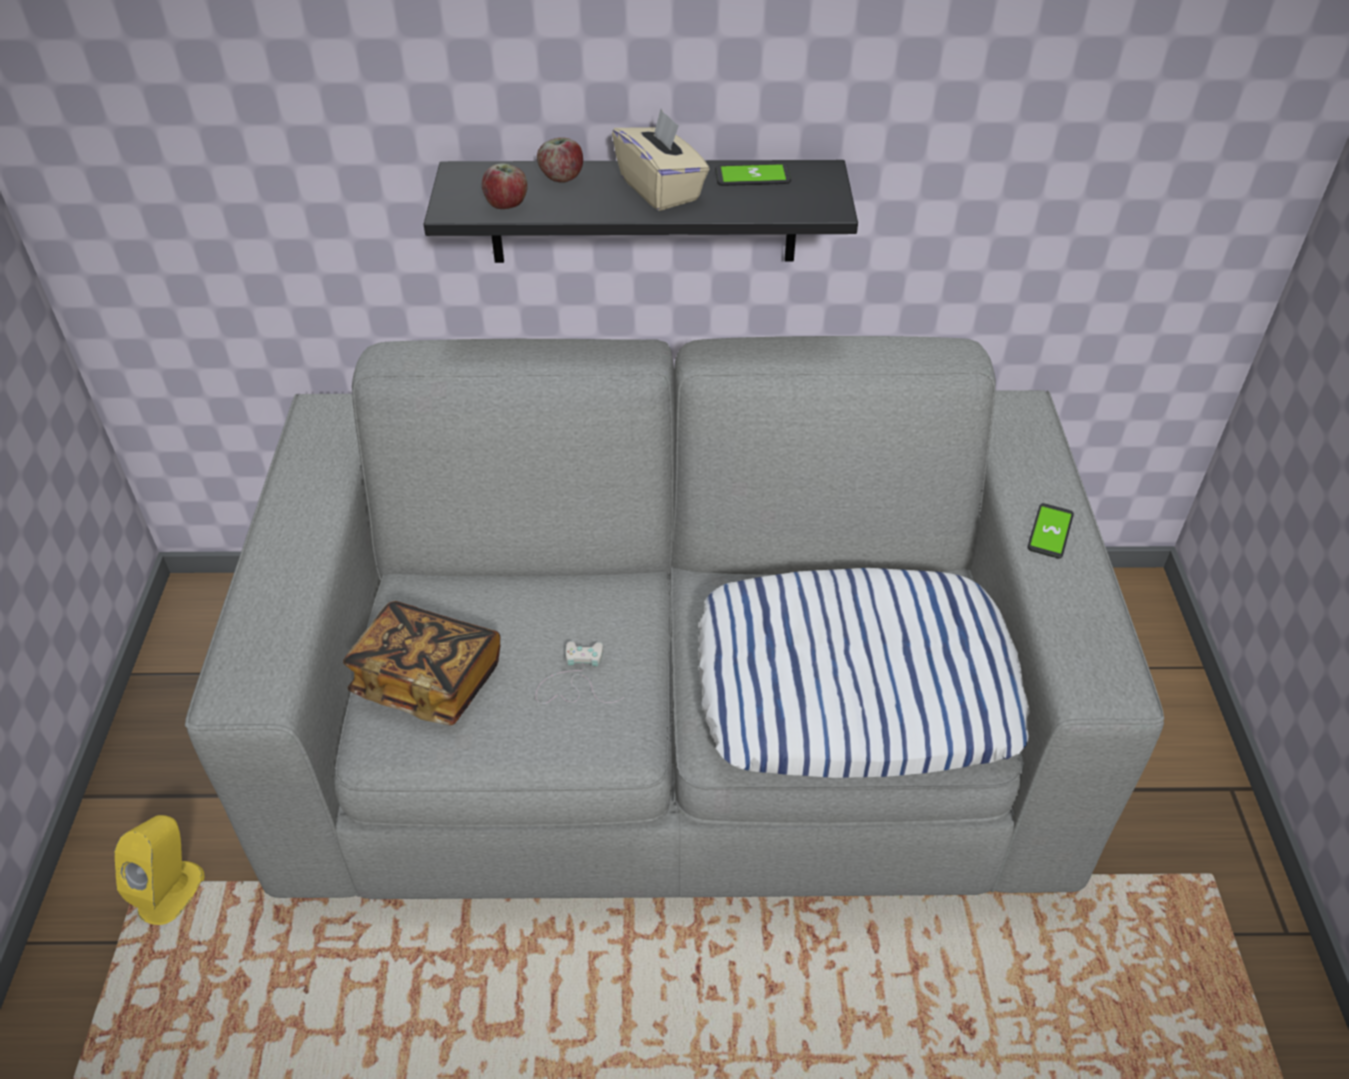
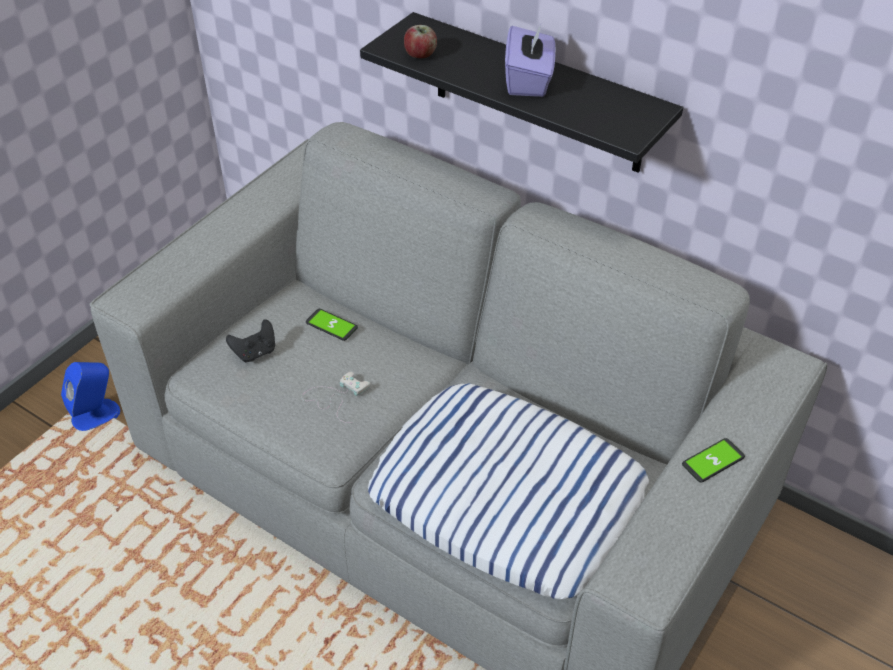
camera: 35 degrees right, 0 degrees up
(171, 893) = (96, 415): yellow speaker -> blue speaker
(428, 680) = (255, 352): book -> black game controller
(562, 177) = (474, 49): apple -> none
(661, 189) = (528, 81): beige tissue box -> purple tissue box
(752, 176) = (601, 95): phone -> phone (331, 325)

